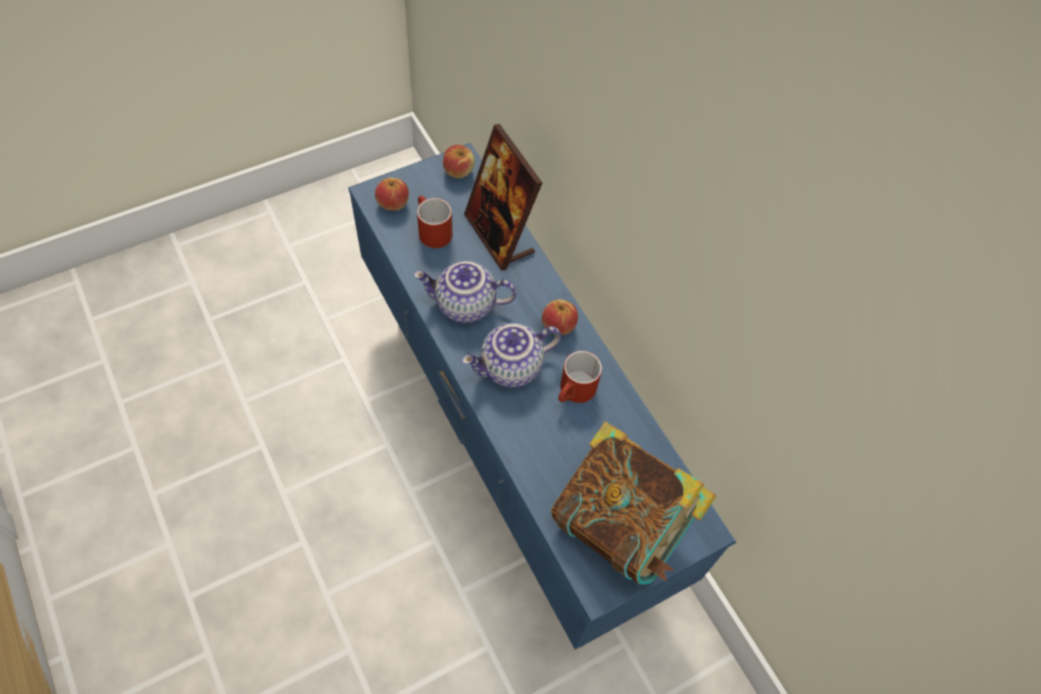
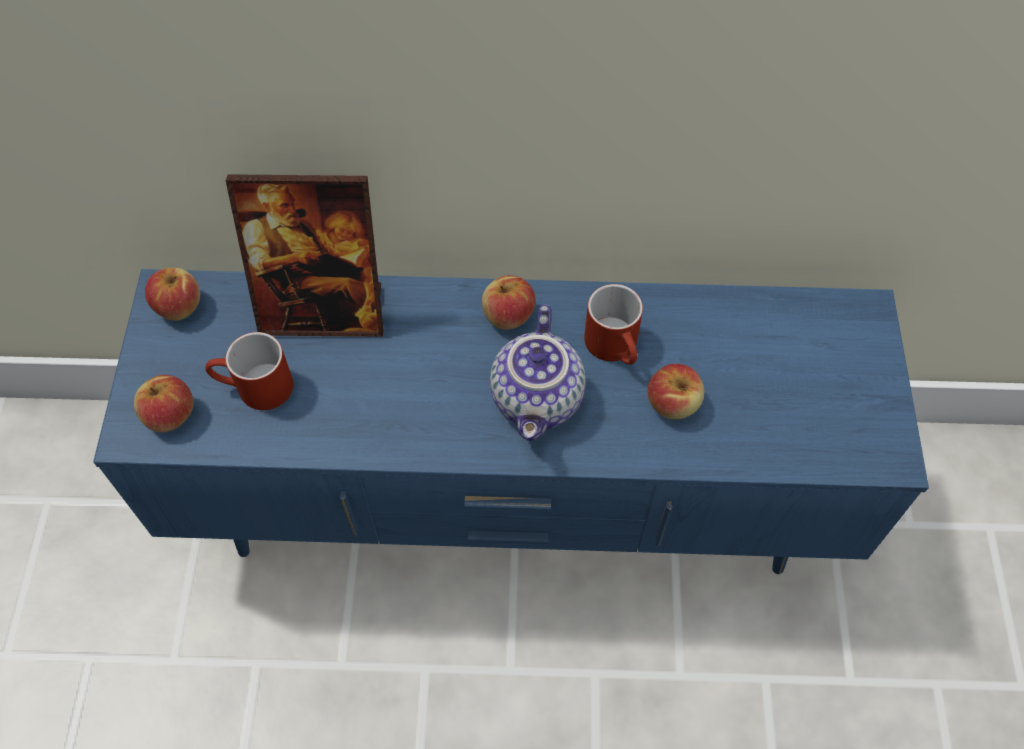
camera: 55 degrees left, 0 degrees up
(464, 306) = (408, 407): teapot -> none
(555, 441) = (673, 403): none -> apple
(622, 522) = (817, 387): book -> none

